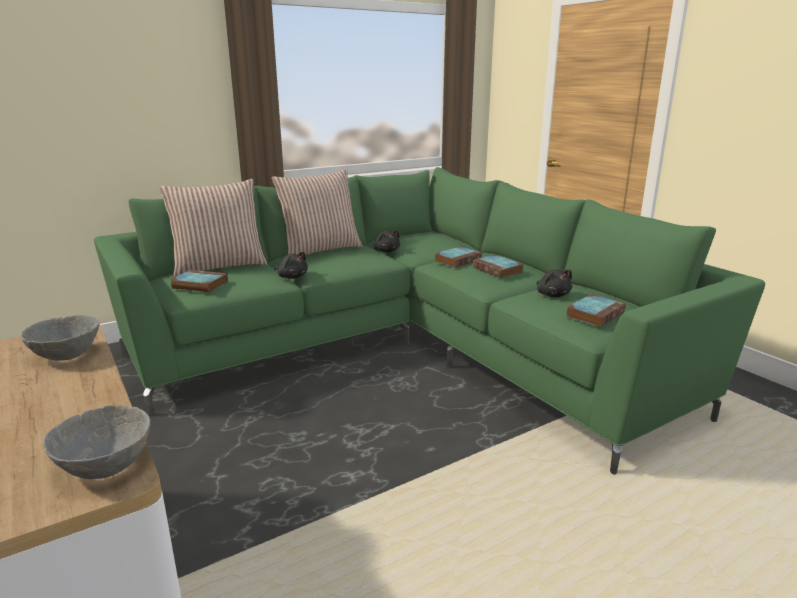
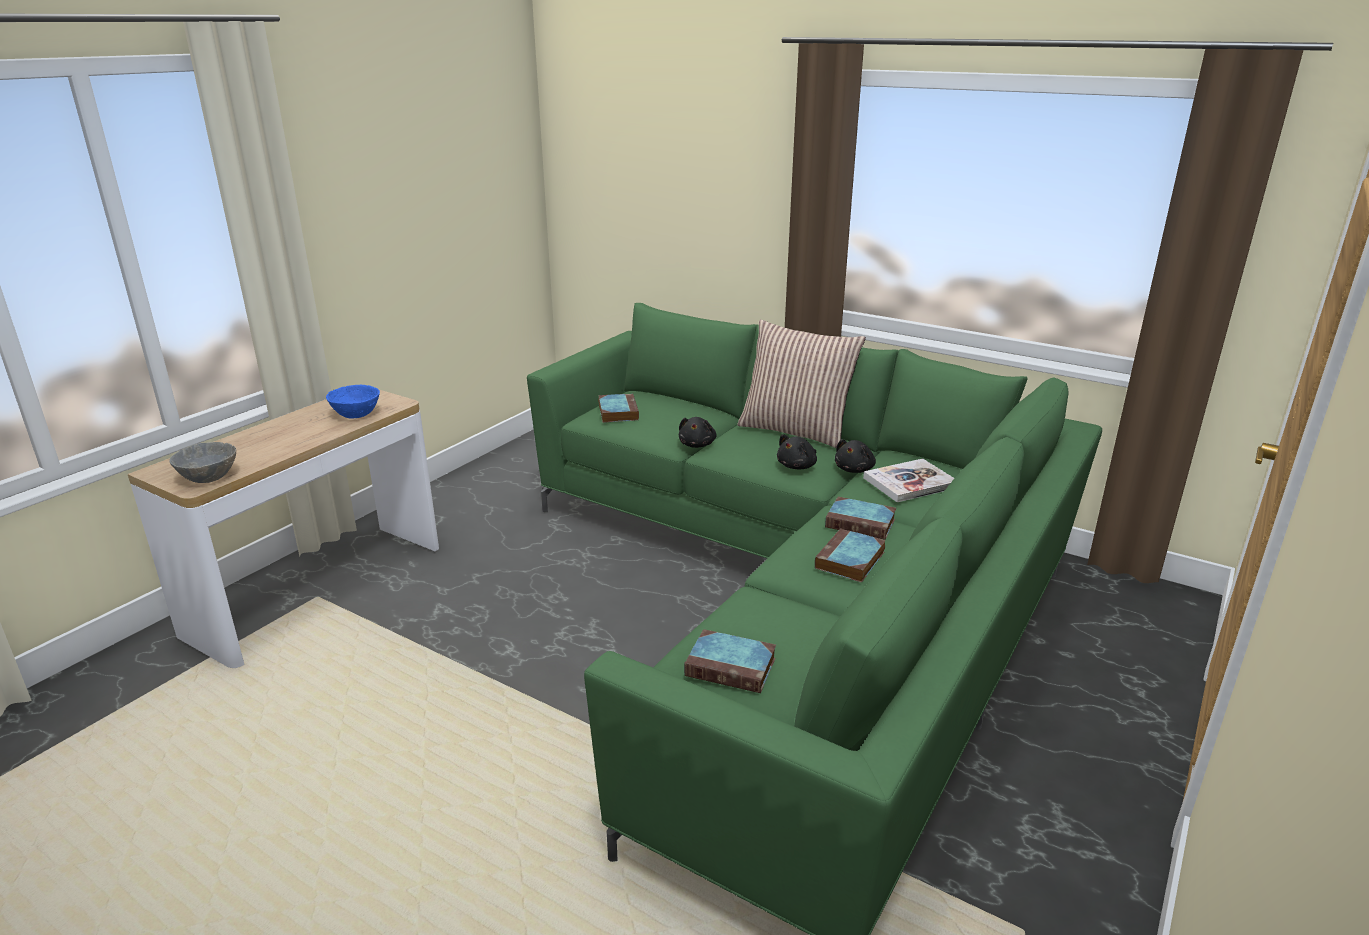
camera: 65 degrees right, 5 degrees up
(67, 355) = (356, 414): grey bowl -> blue bowl
(219, 266) = (680, 402): pillow -> none
(423, 243) = (910, 483): none -> book
(552, 295) = (789, 622): black plush toy -> black plush toy (798, 466)

